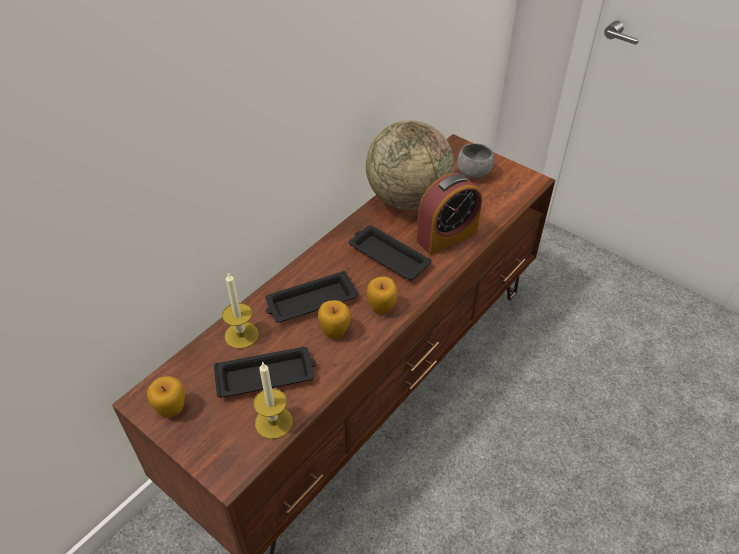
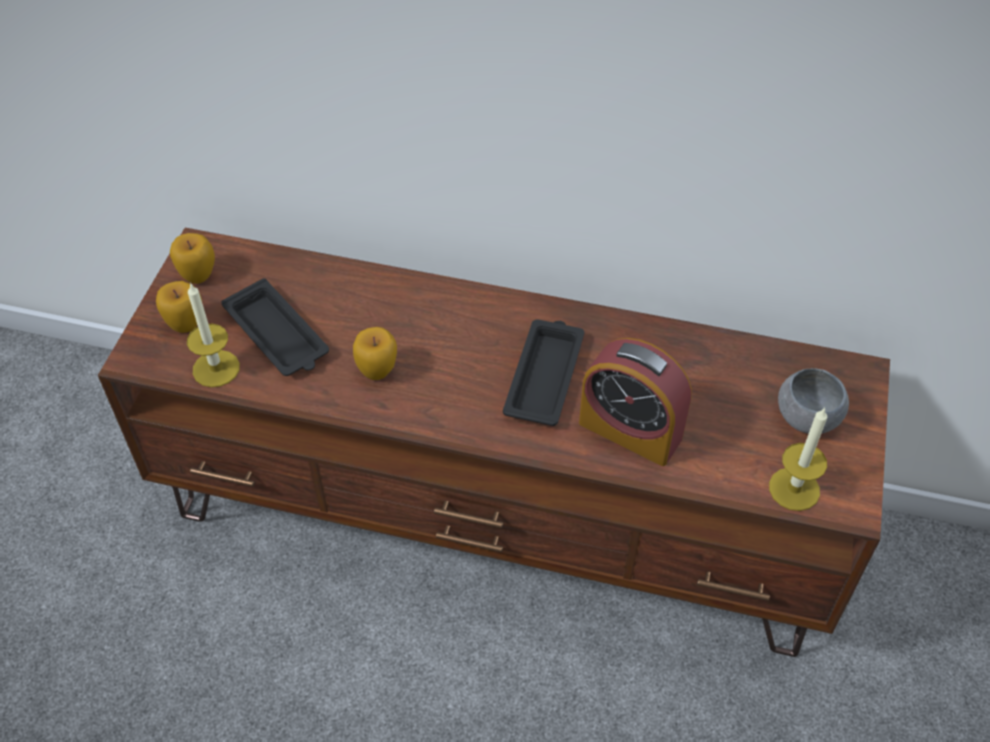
camera: 65 degrees right, 5 degrees up
(241, 335) = (327, 286): candle -> candle (794, 489)
(310, 302) = (413, 327): black tray -> none
(381, 307) = (444, 403): apple -> apple (185, 323)
(407, 199) = (681, 356): globe -> none

